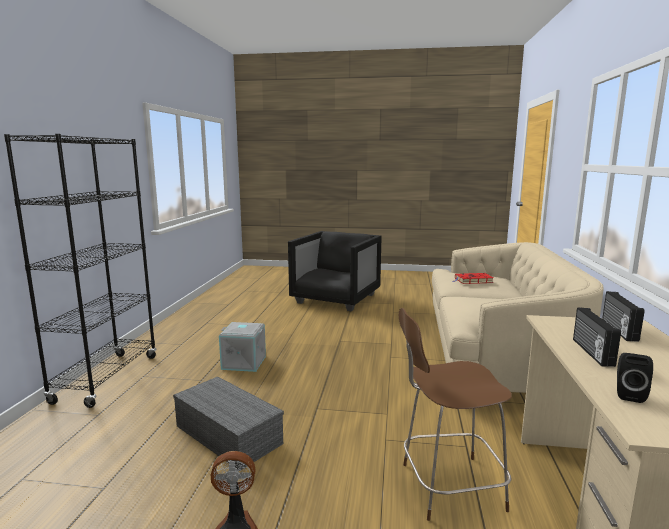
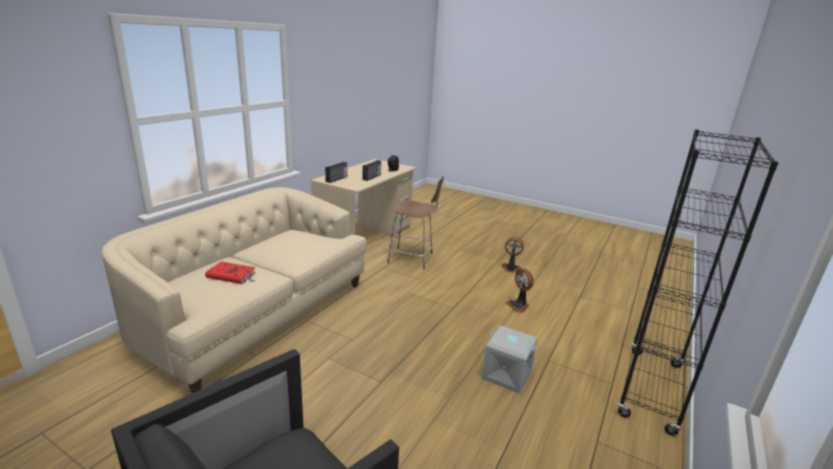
camera: 160 degrees left, 10 degrees up
(226, 434) = (518, 306): grey storage box -> fan

